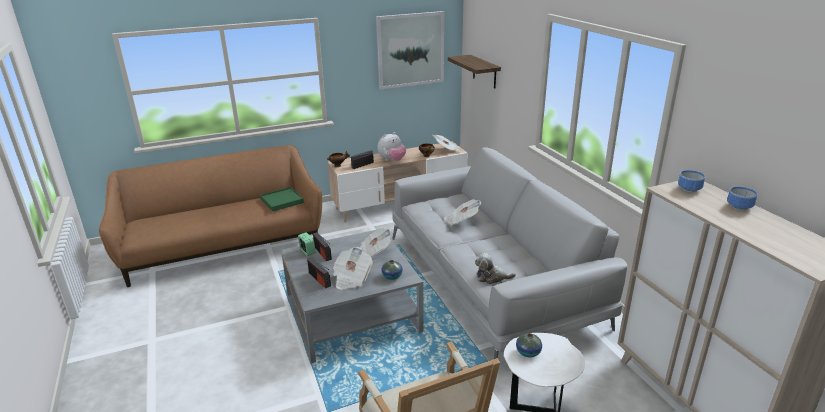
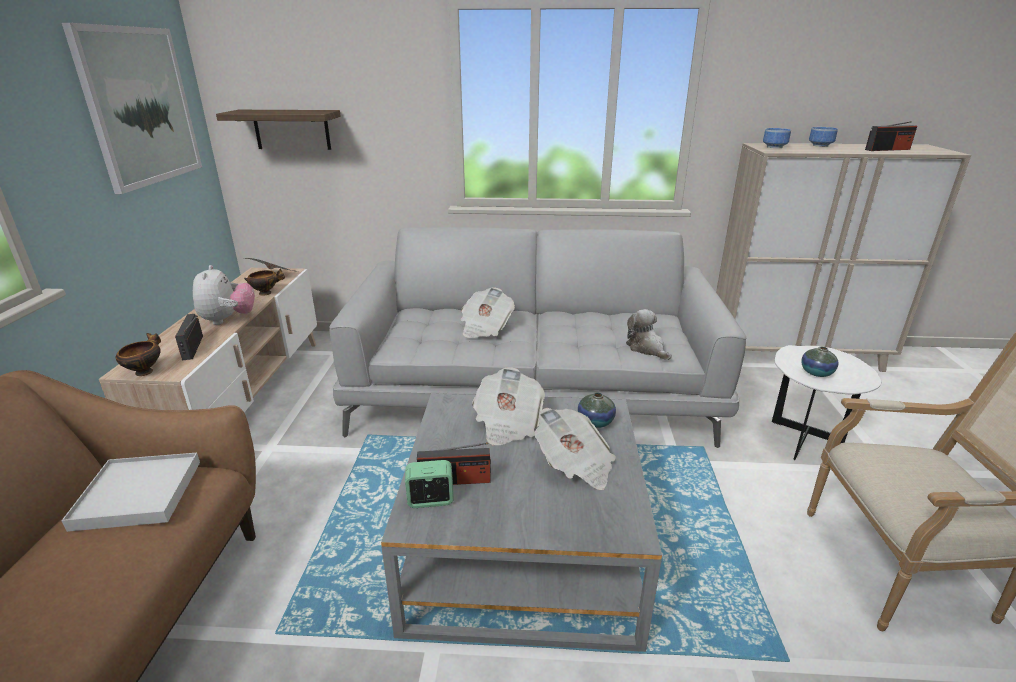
camera: 65 degrees left, 0 degrees up
(282, 201) = (138, 494): green tray -> white tray
(319, 279) = (554, 506): radio -> radio (887, 149)
(492, 277) = (647, 348): plush toy -> plush toy turned 120 degrees clockwise

